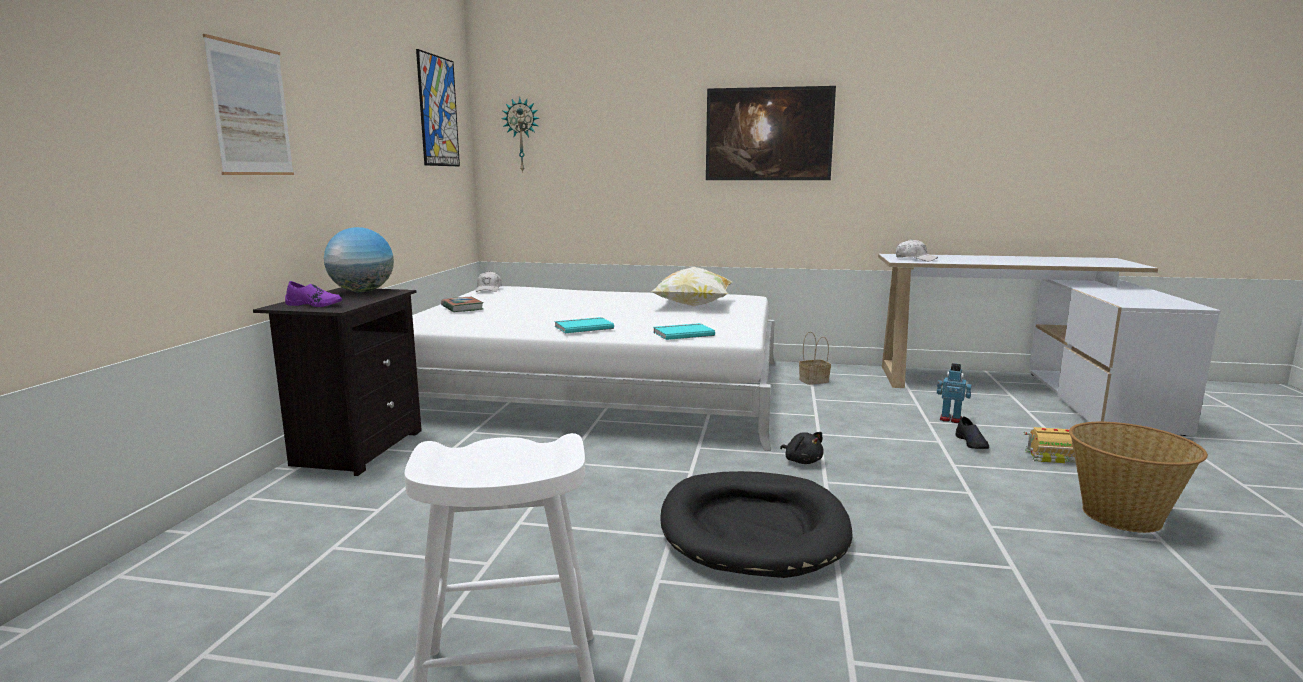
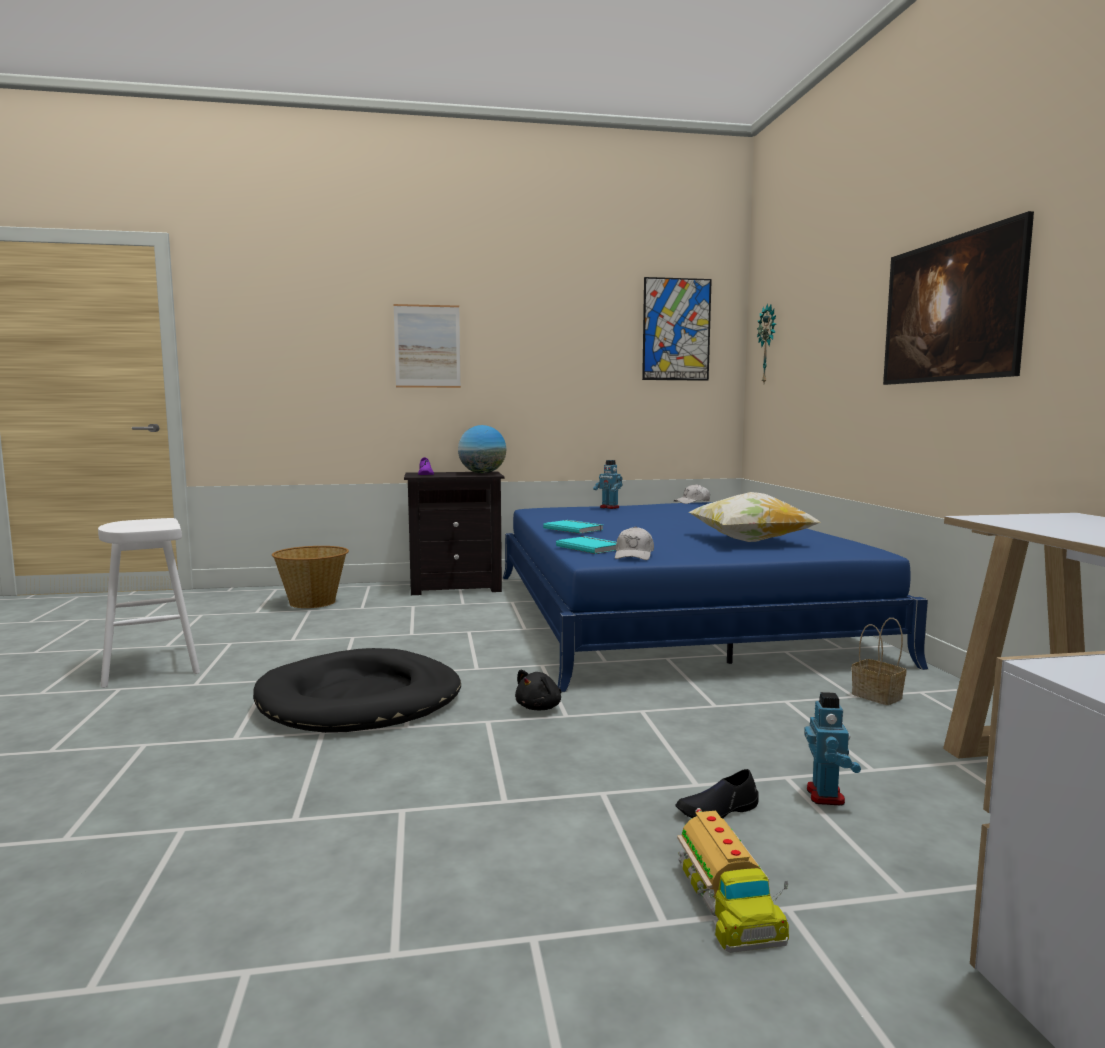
camera: 70 degrees right, 5 degrees down
(462, 308) = (609, 508): book -> toy robot
(595, 389) = (669, 614): white bed -> blue bed
(915, 259) = (1034, 521): white cap -> white cap (634, 555)
(1122, 515) = (479, 927): basket -> basket (313, 602)

